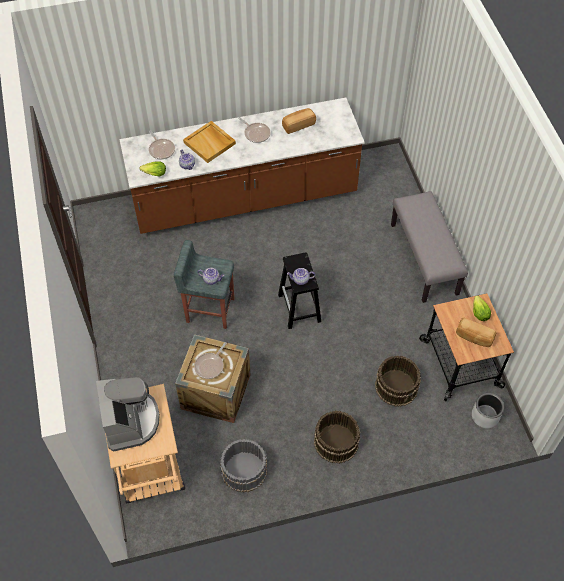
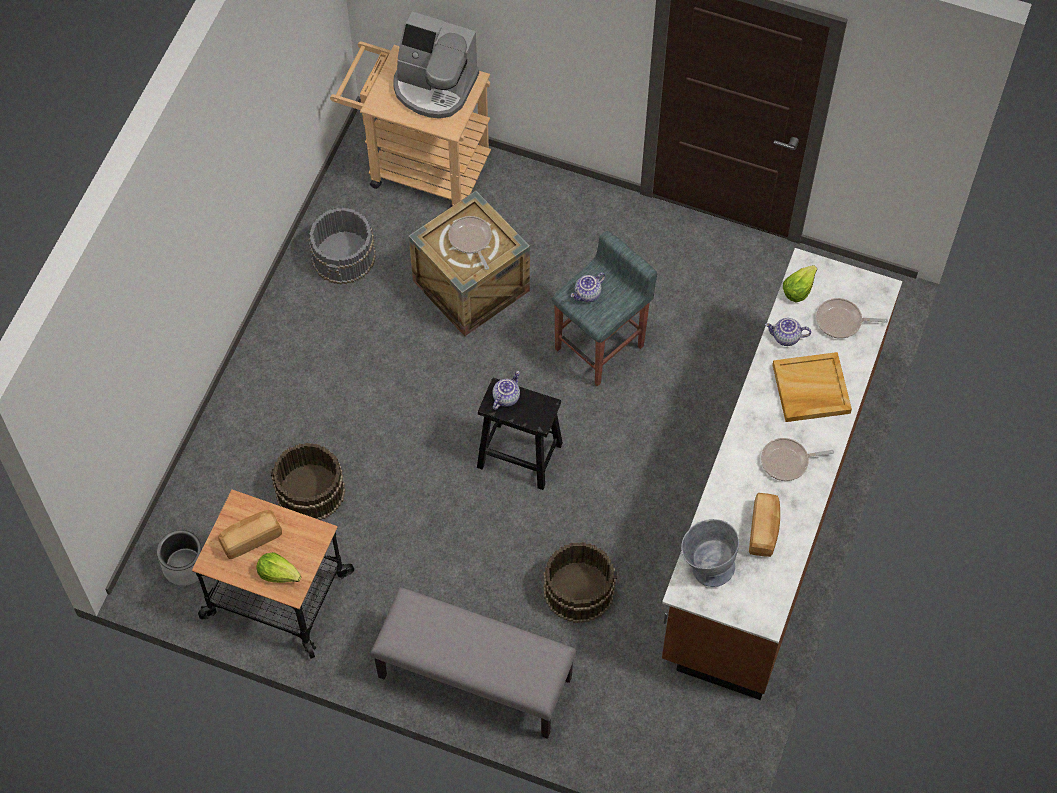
camera: 125 degrees right, 5 degrees up
(333, 136) = (706, 565): none -> grey bowl
(335, 442) = (296, 371): brown bucket -> brown bucket (579, 589)

